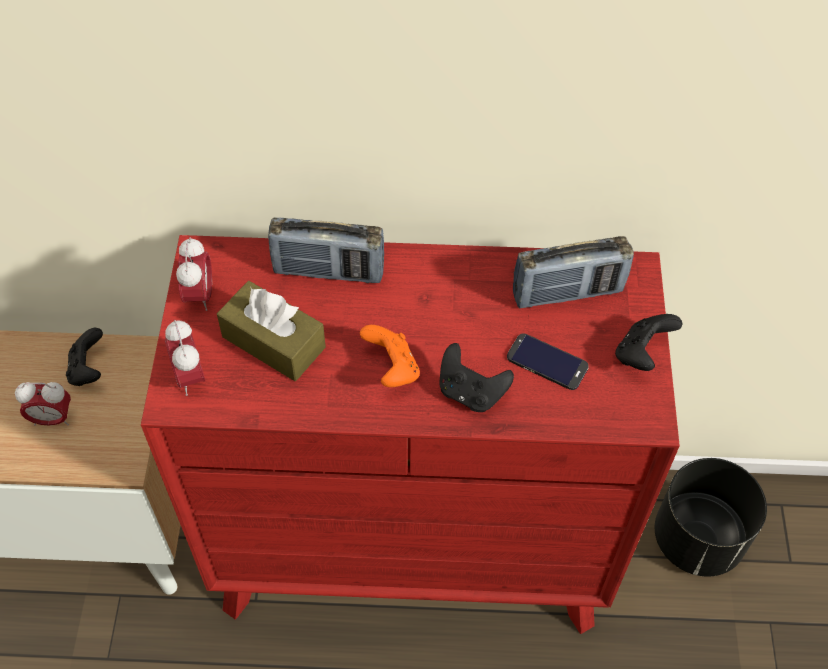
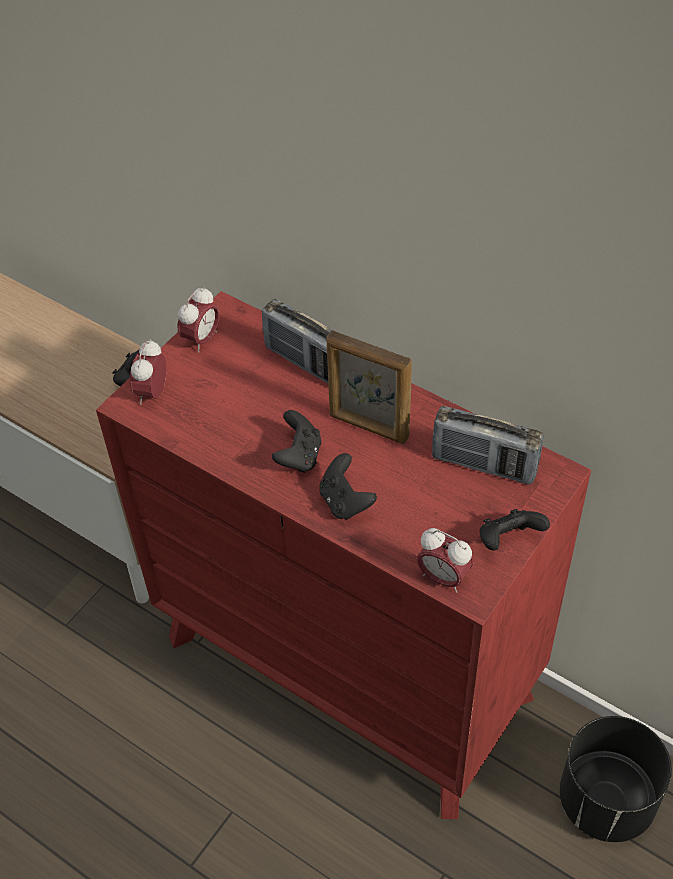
camera: 35 degrees right, 5 degrees down
(52, 418) = (87, 401): alarm clock -> alarm clock (443, 578)
(273, 342) = (228, 396): brown tissue box -> none
(392, 369) = (299, 456): orange game controller -> black game controller
(435, 307) = (368, 427): none -> picture frame
(547, 362) = (424, 509): phone -> none

